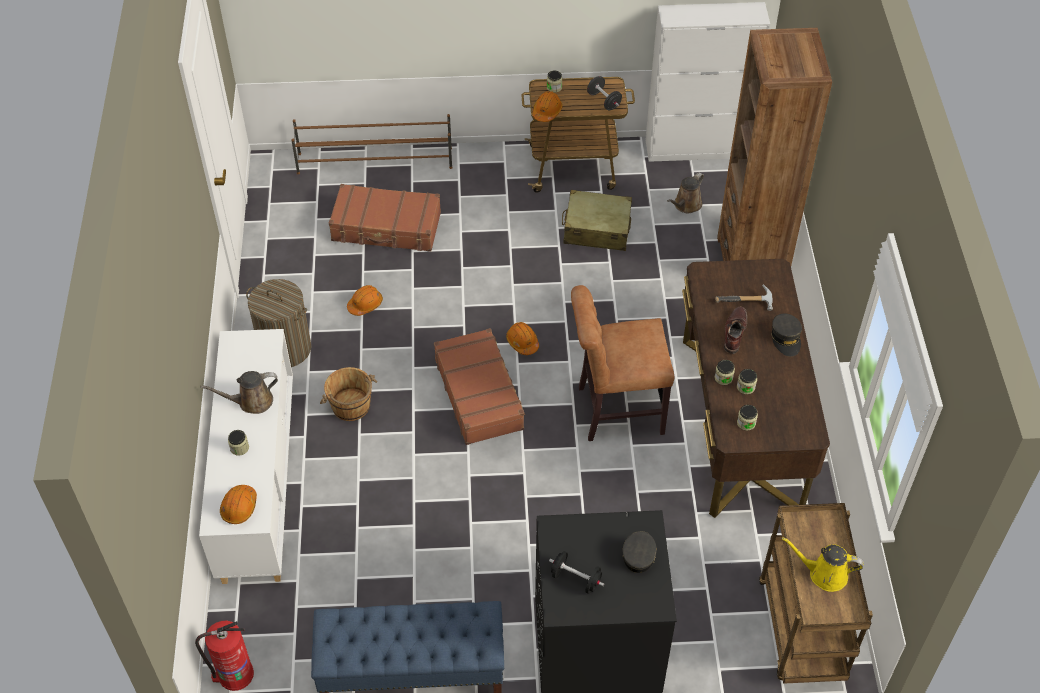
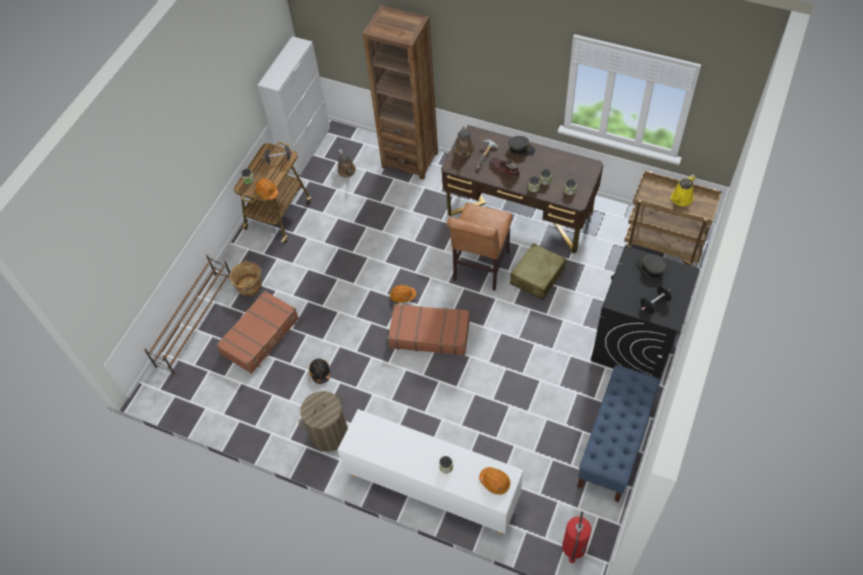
camera: 60 degrees left, 5 degrees up
(251, 401) = (411, 448): brown watering can -> brown watering can (464, 151)
(351, 406) = (400, 409): brown bucket -> brown bucket (250, 286)
(365, 304) = (320, 372): orange hard hat -> black hard hat
(596, 229) = (337, 223): beige suitcase -> beige suitcase (537, 277)

